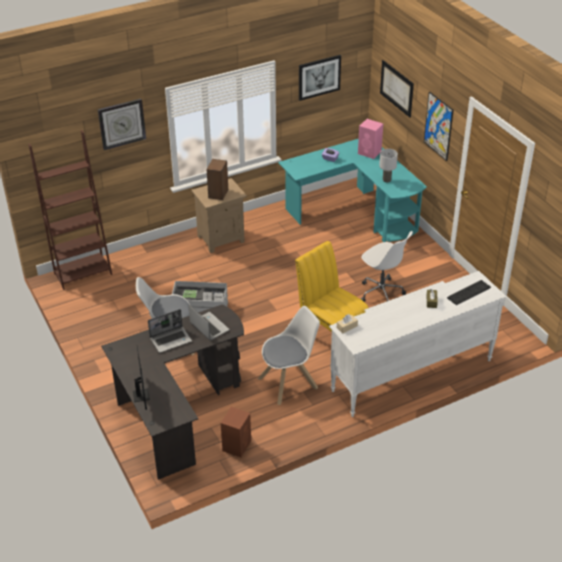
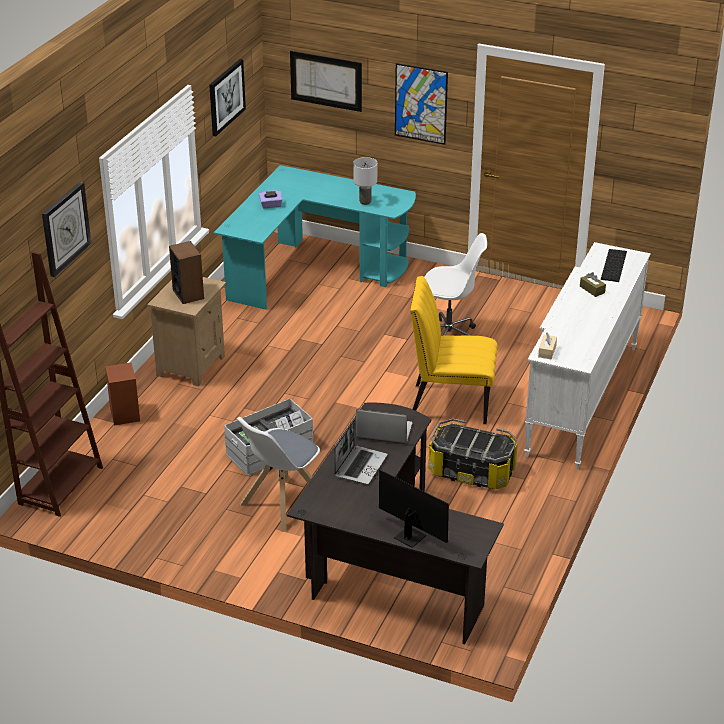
camera: 40 degrees left, 5 degrees down
(237, 445) = (501, 561): brown speaker -> brown speaker (125, 414)
(289, 382) = (472, 471): chair -> storage box
(370, 153) = (307, 182): pink speaker -> none

